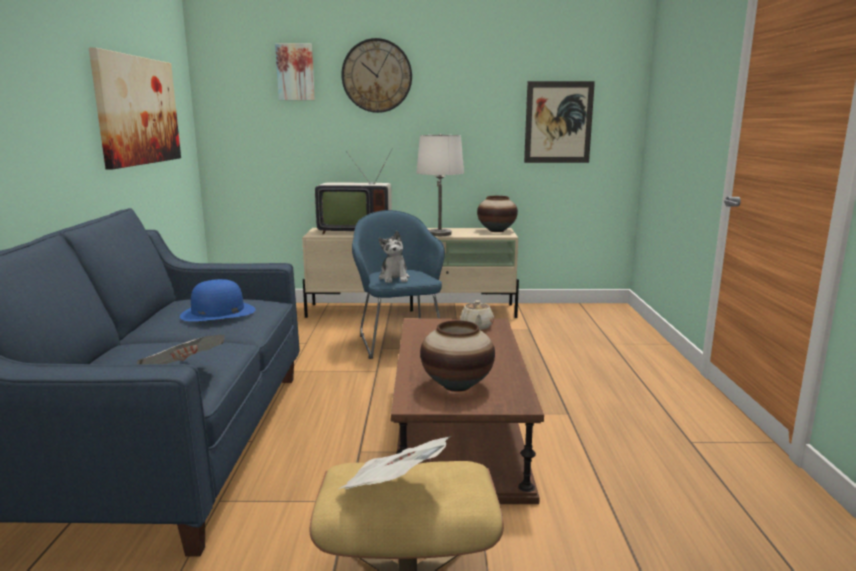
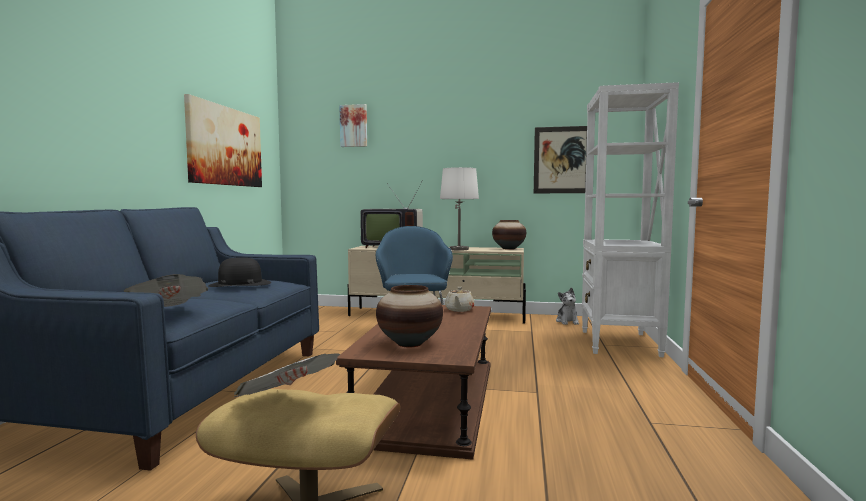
camera: 10 degrees right, 10 degrees down
(217, 312) = (240, 284): blue hat -> black hat
(377, 76) = (414, 127): wall clock -> none
(394, 278) = (408, 277): plush toy -> plush toy (567, 321)
(627, 341) = (619, 343): none -> white bookcase

